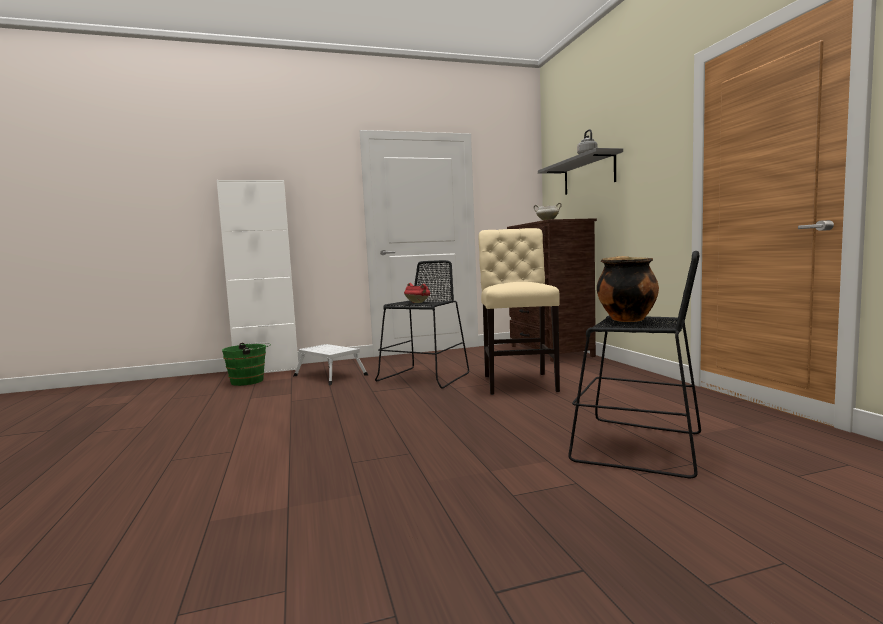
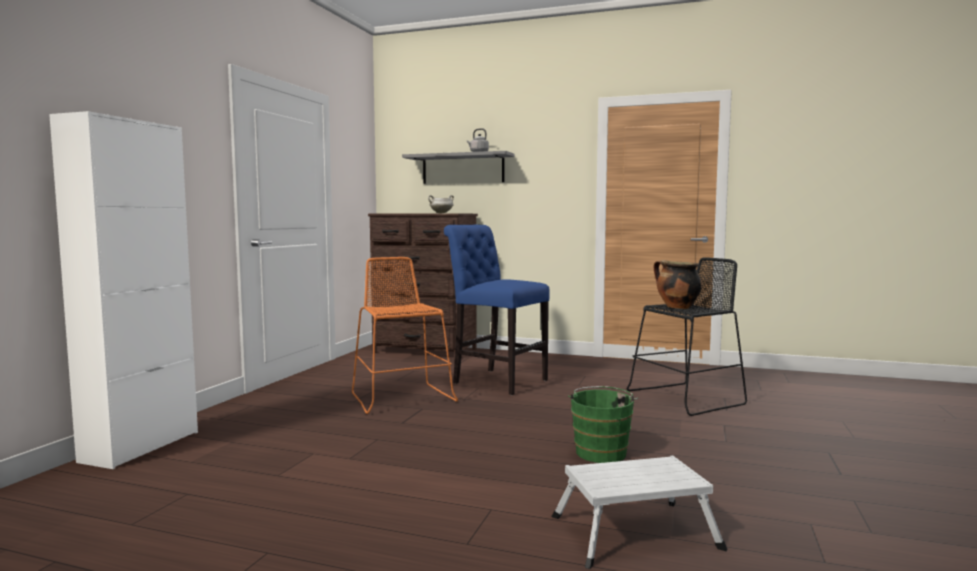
camera: 55 degrees left, 0 degrees up
(250, 381) = (176, 464): green bucket -> green bucket (601, 451)
(330, 375) = (280, 424): white step ladder -> white step ladder (635, 532)
(418, 302) = (404, 308): red cooking pot -> none
(424, 378) = (403, 398): black stool -> orange stool
(519, 382) = (496, 381): beige stool -> blue stool

